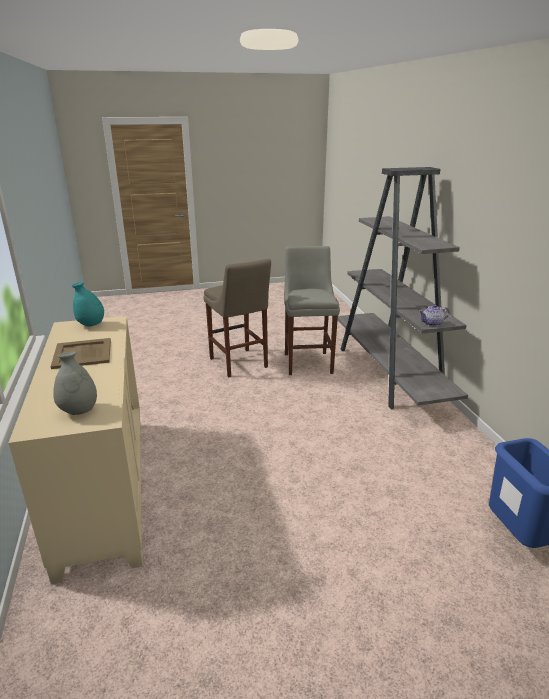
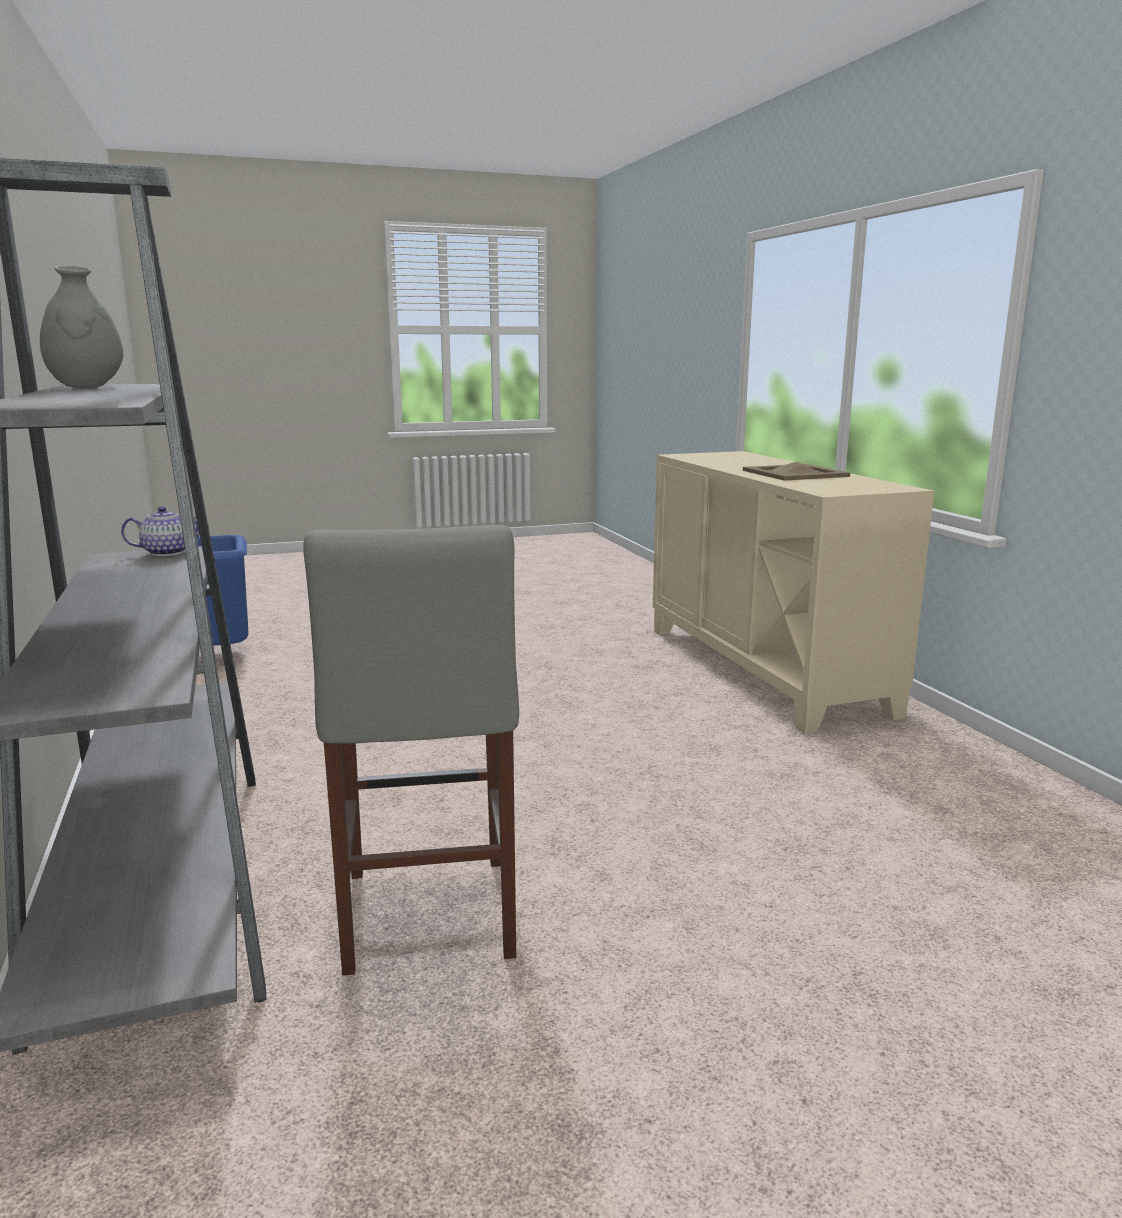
camera: 175 degrees right, 10 degrees down
(79, 411) = (712, 456): grey vase -> grey vase (87, 387)
(91, 325) = (857, 489): turquoise vase -> none
(239, 364) = (677, 896): beige stool -> none

